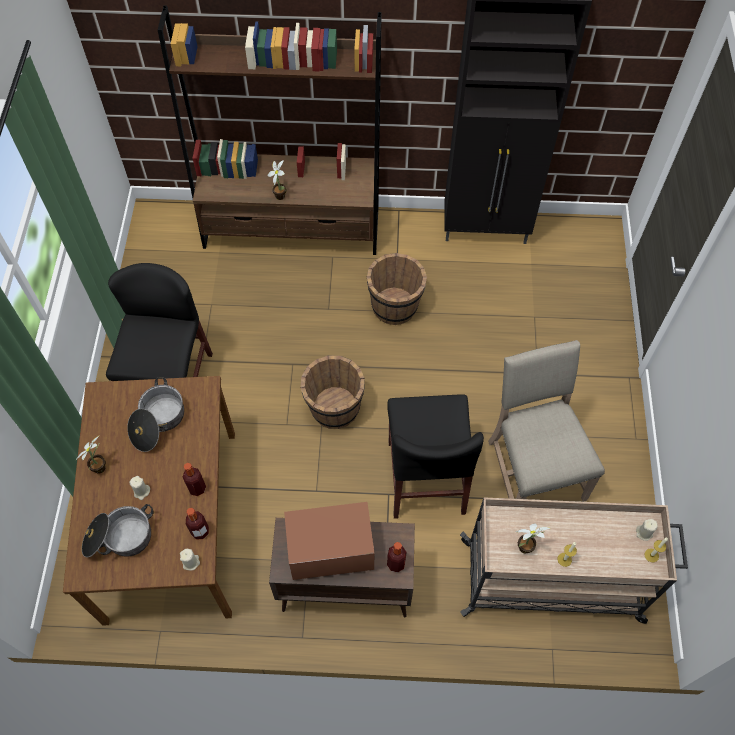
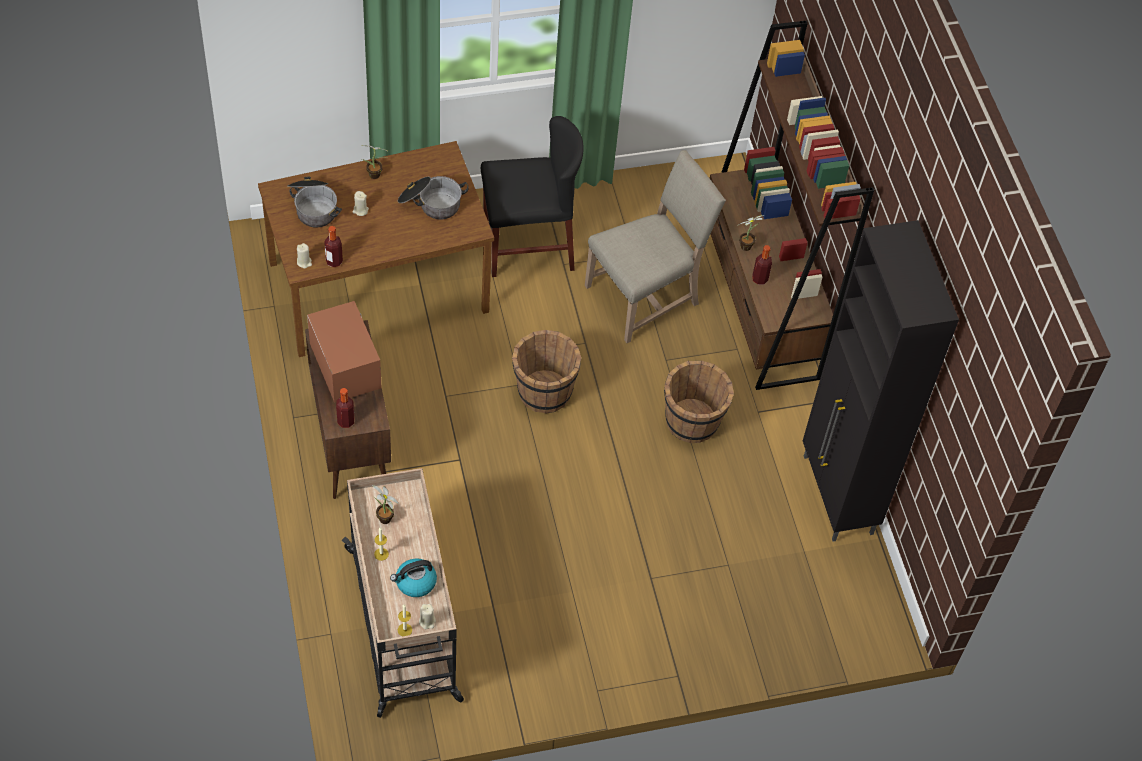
camera: 70 degrees right, 5 degrees down
(197, 488) = (374, 249): bottle -> bottle (759, 279)
(425, 477) = (488, 489): black chair -> none
(532, 468) = (529, 589): beige chair -> beige chair (646, 295)
(600, 535) = (415, 583): none -> kettle

